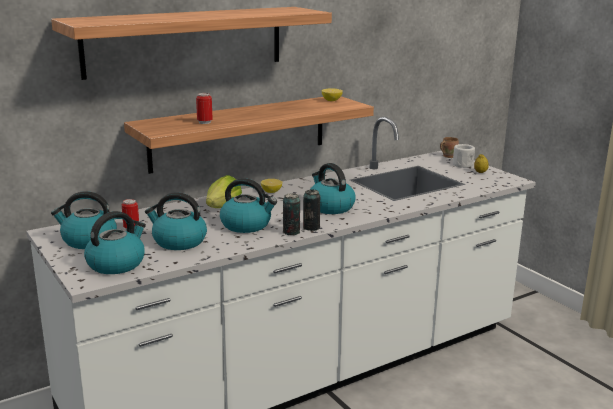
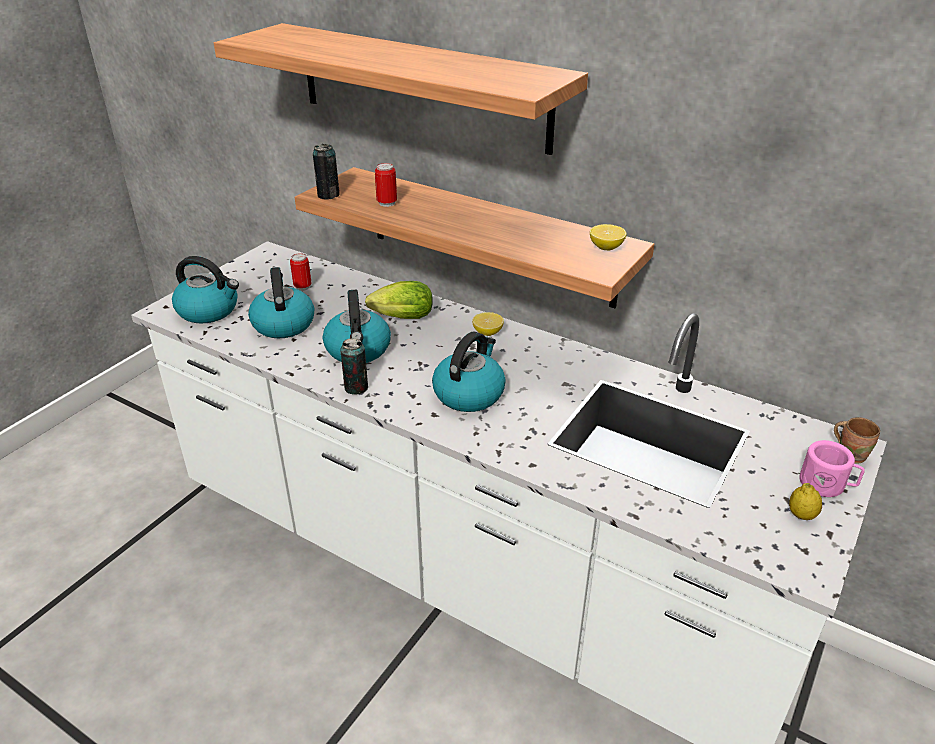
camera: 65 degrees right, 15 degrees up
(88, 240) = (258, 277): kettle -> none
(311, 227) = (382, 398): can -> can (328, 195)
(464, 164) = (827, 485): white mug -> pink mug

